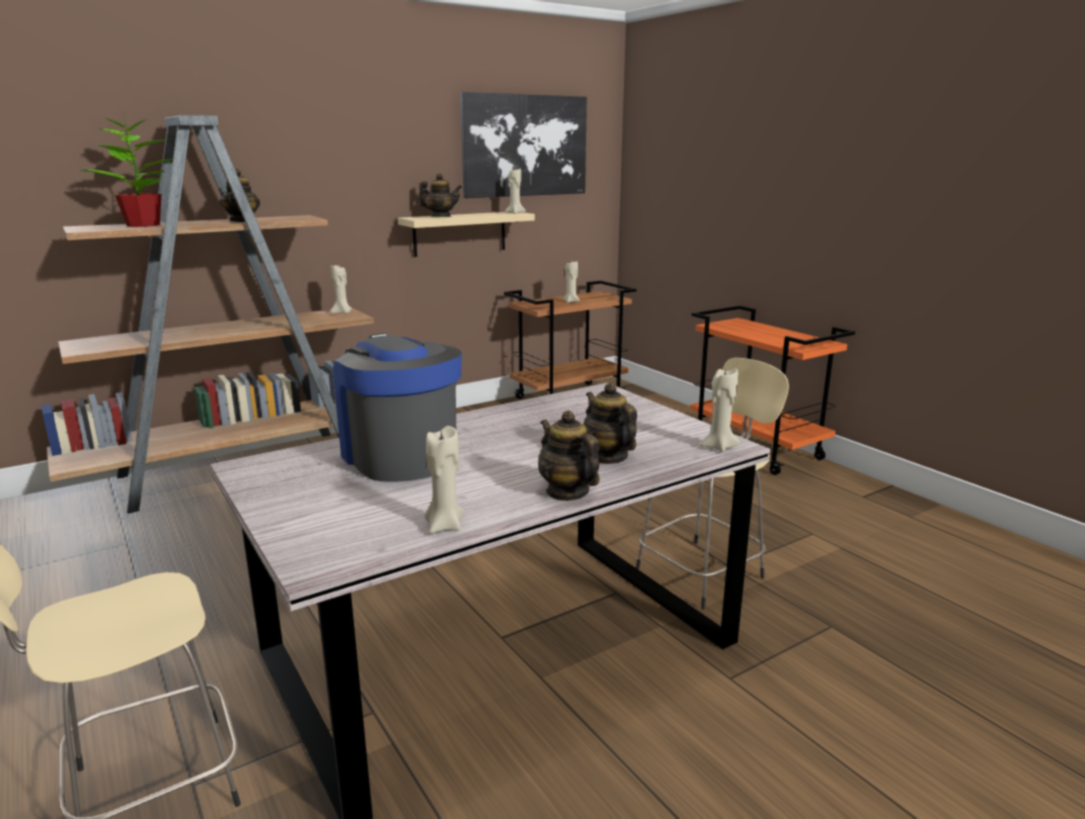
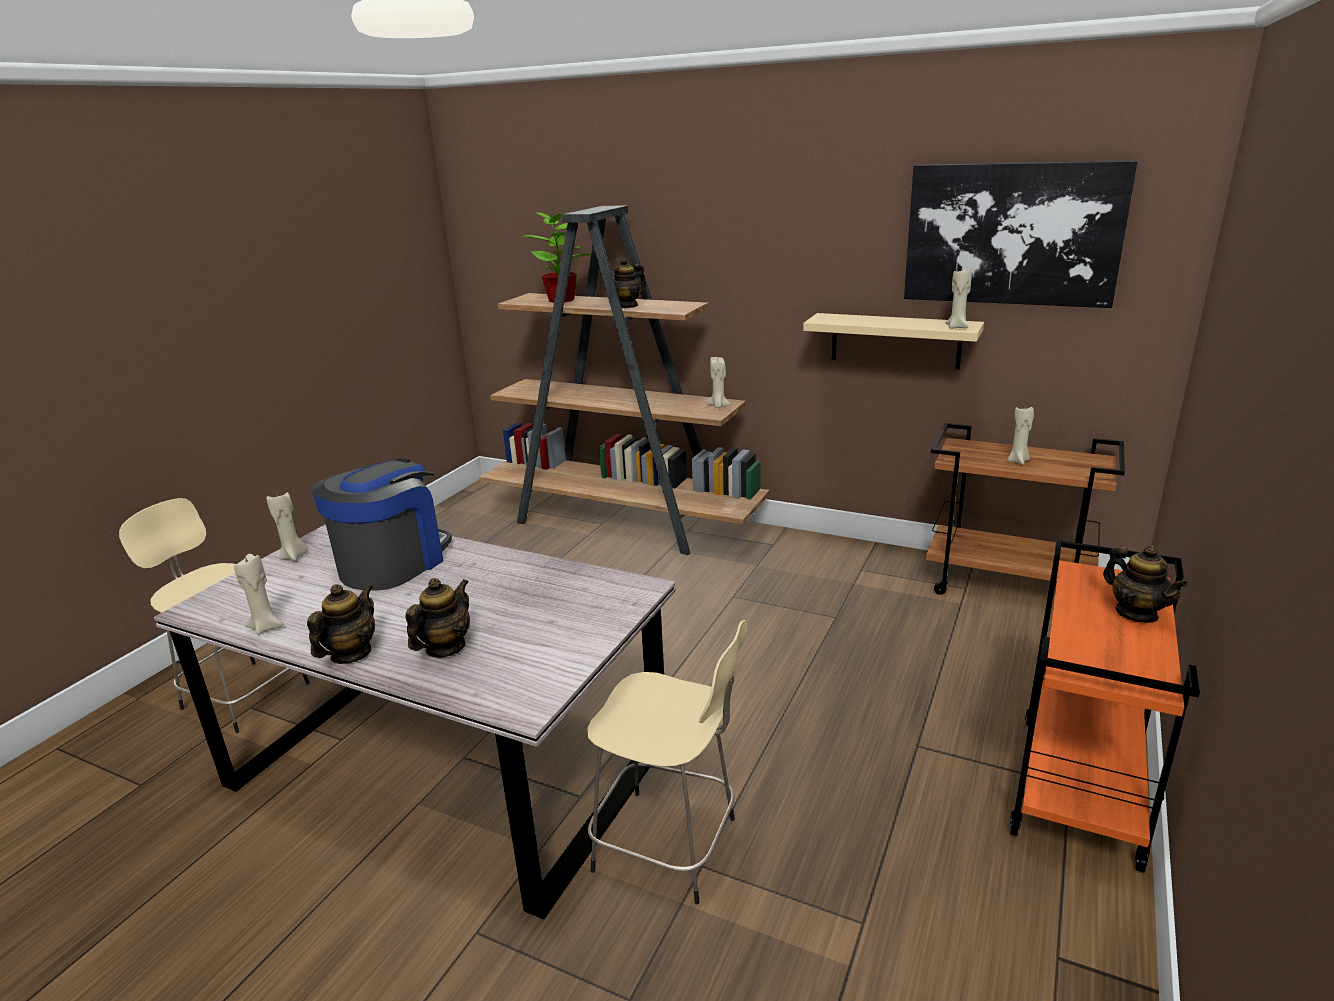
camera: 60 degrees right, 5 degrees up
(440, 217) = (852, 320): teapot -> teapot (1136, 613)
(718, 447) = (515, 700): beige candle -> beige candle (294, 556)

